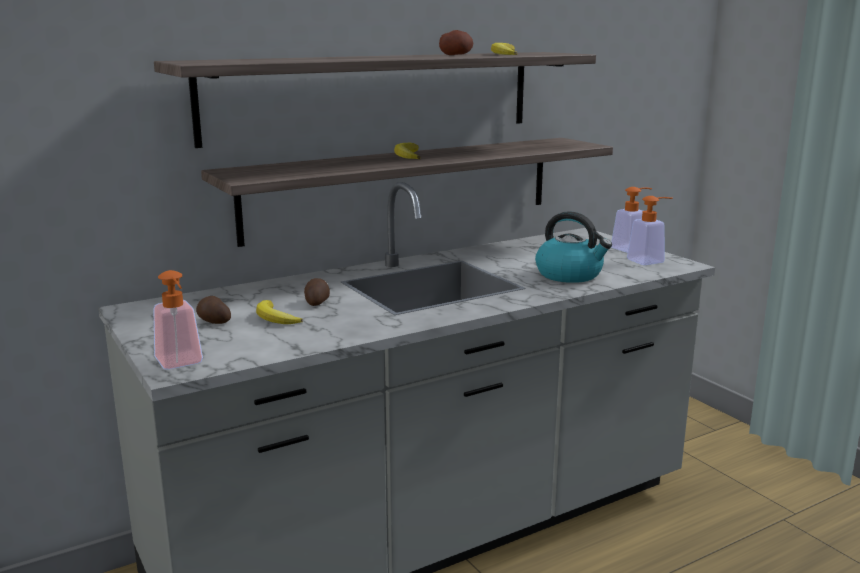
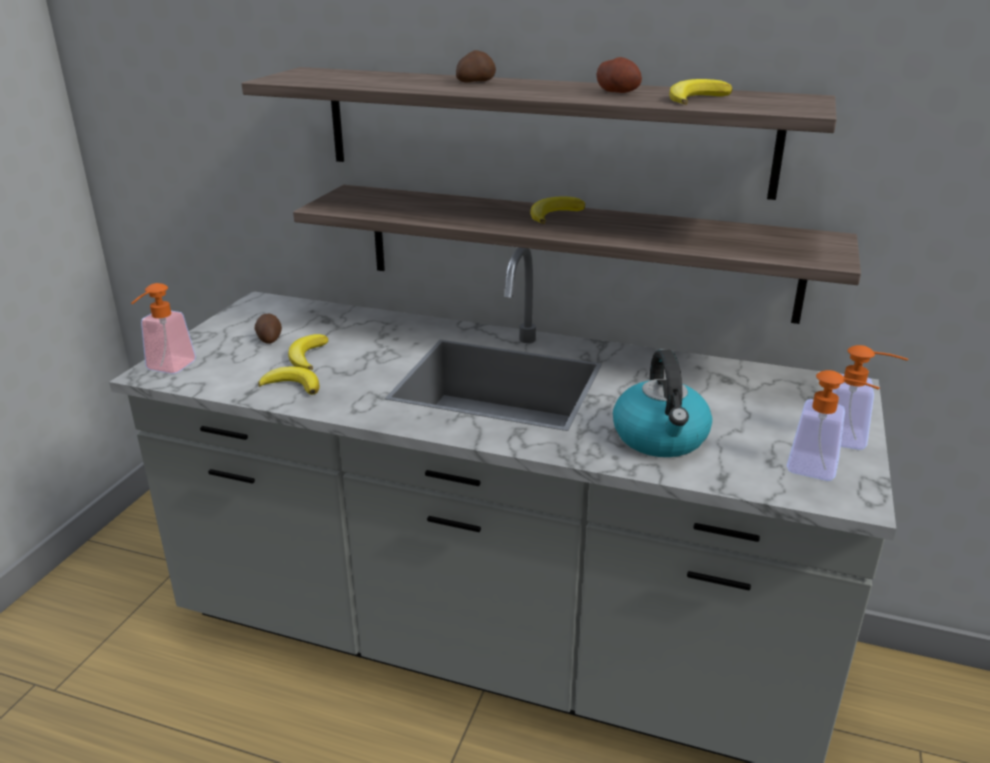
camera: 50 degrees right, 10 degrees up
(315, 332) = (292, 385): none -> banana
(316, 302) = (369, 354): potato -> potato (475, 81)

